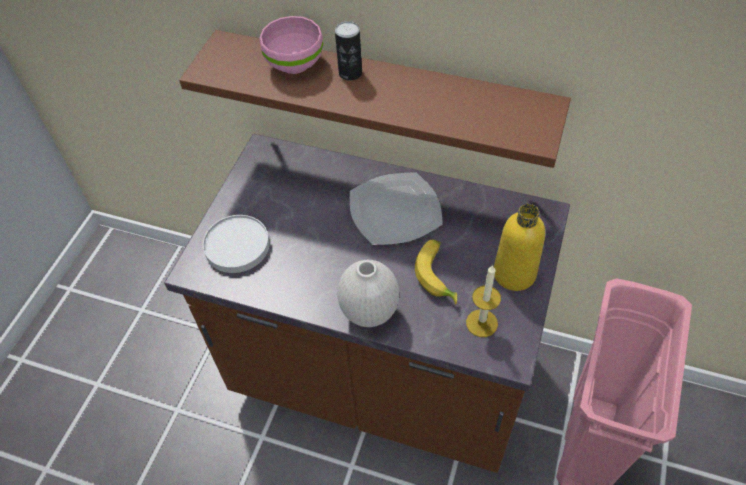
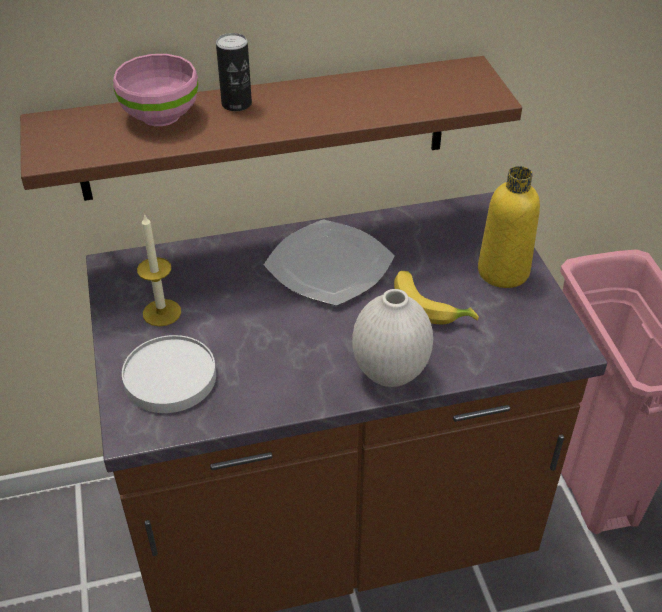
camera: 35 degrees left, 10 degrees down
(481, 323) = (512, 329): candle -> candle (162, 312)

